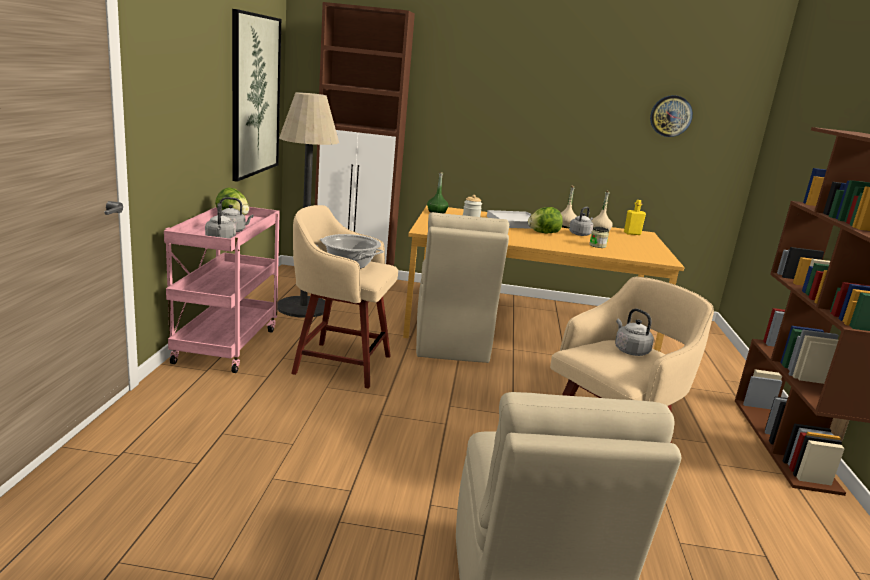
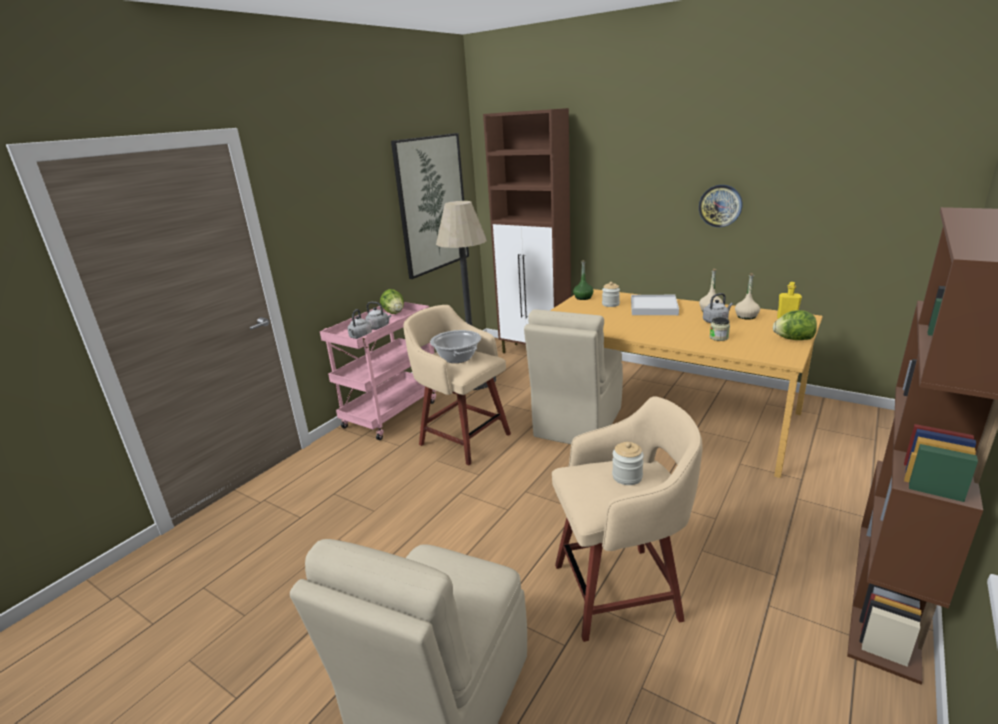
camera: 30 degrees right, 5 degrees up
(543, 233) = (671, 321): lettuce -> lettuce (793, 339)
(630, 350) = (627, 477): grey kettle -> jar
(671, 116) = (851, 179): wall clock -> wall clock (720, 205)

